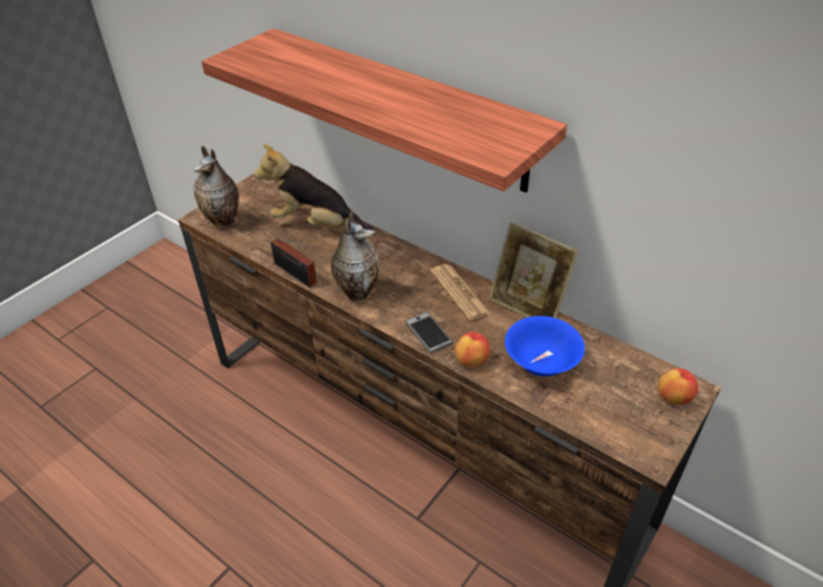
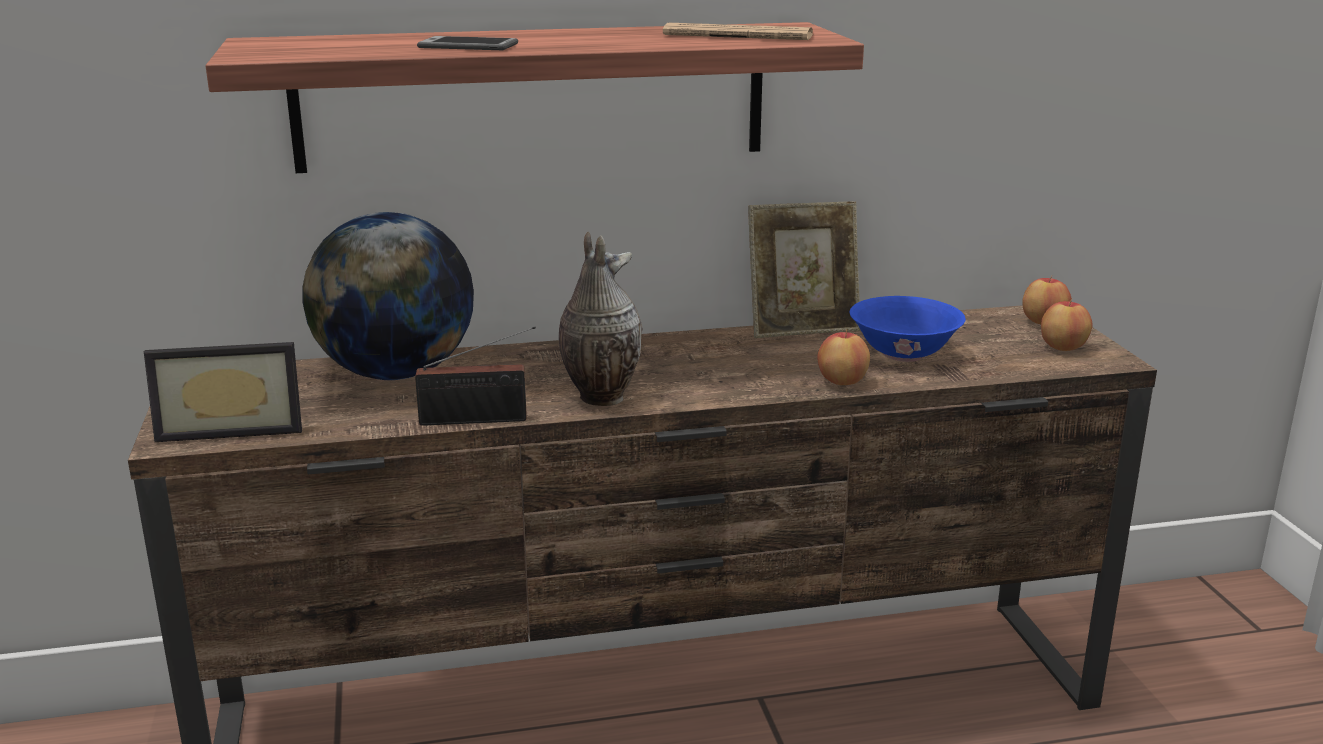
camera: 50 degrees left, 20 degrees down
(224, 222) = (232, 427): vase -> picture frame
(316, 224) = (396, 373): plush toy -> globe
(428, 333) = (754, 386): phone -> phone (468, 46)
(459, 292) = (713, 348): newspaper -> newspaper (738, 35)
(641, 425) = (1063, 348): none -> apple

